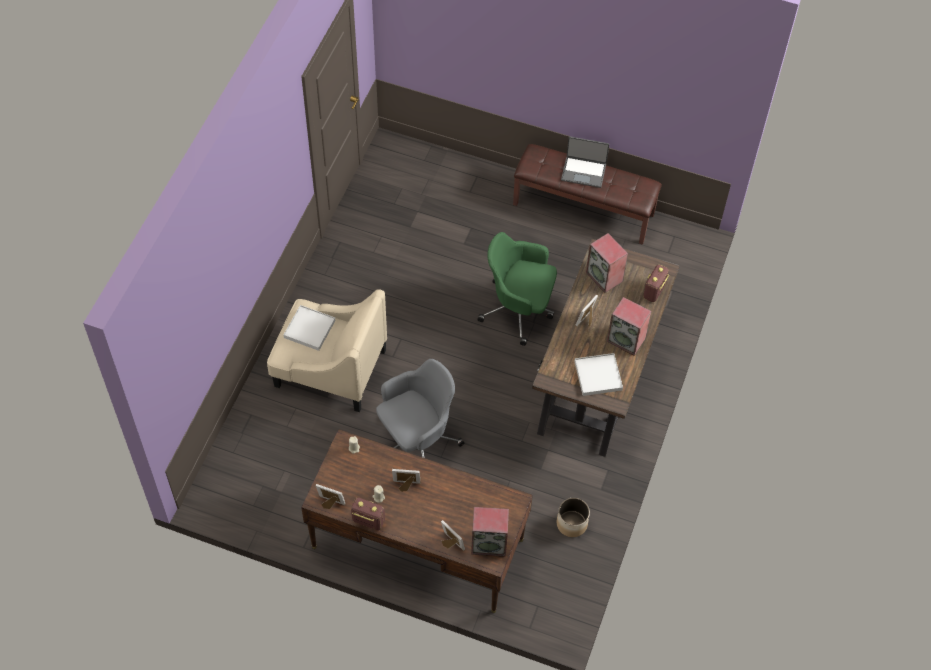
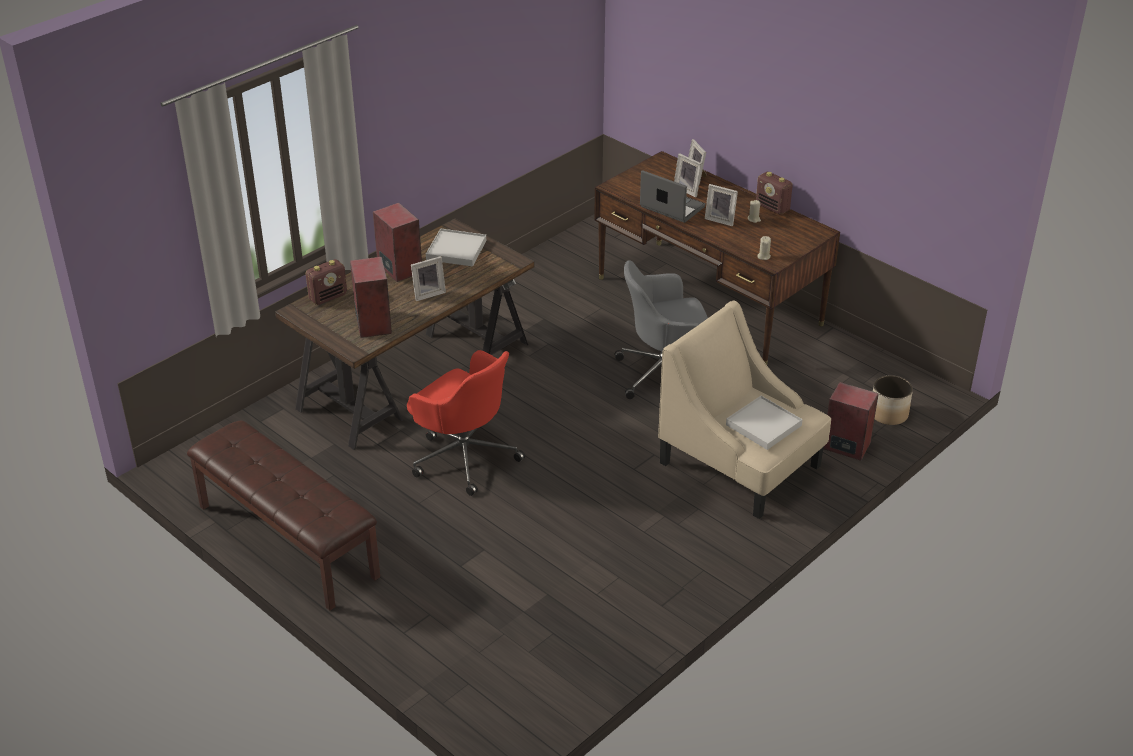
camera: 155 degrees left, 20 degrees down
(330, 504) = (807, 226): picture frame -> picture frame (688, 190)
(489, 542) = (658, 170): speaker -> speaker (845, 446)
(519, 310) = (464, 456): green office chair -> red office chair
(571, 523) = (542, 275): planter -> planter (888, 414)
(583, 171) = (279, 484): laptop -> laptop (671, 207)

